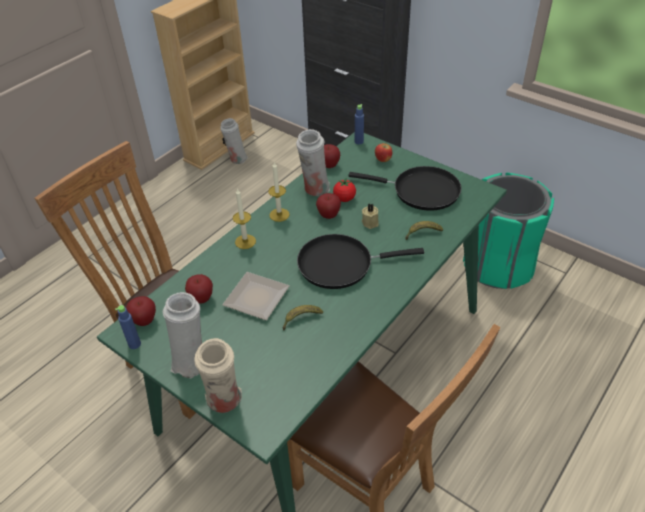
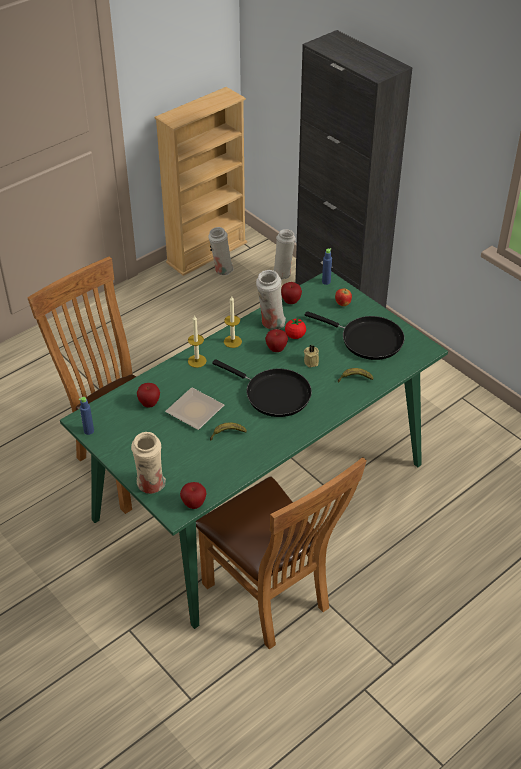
camera: 10 degrees right, 0 degrees up
(144, 321) = (99, 414): apple -> apple (194, 504)
(191, 362) = (131, 452): white vase -> white vase (283, 273)
(340, 264) = (273, 394): black frying pan -> black frying pan turned 150 degrees counterclockwise
(497, 265) = (459, 424): green trash can -> none

